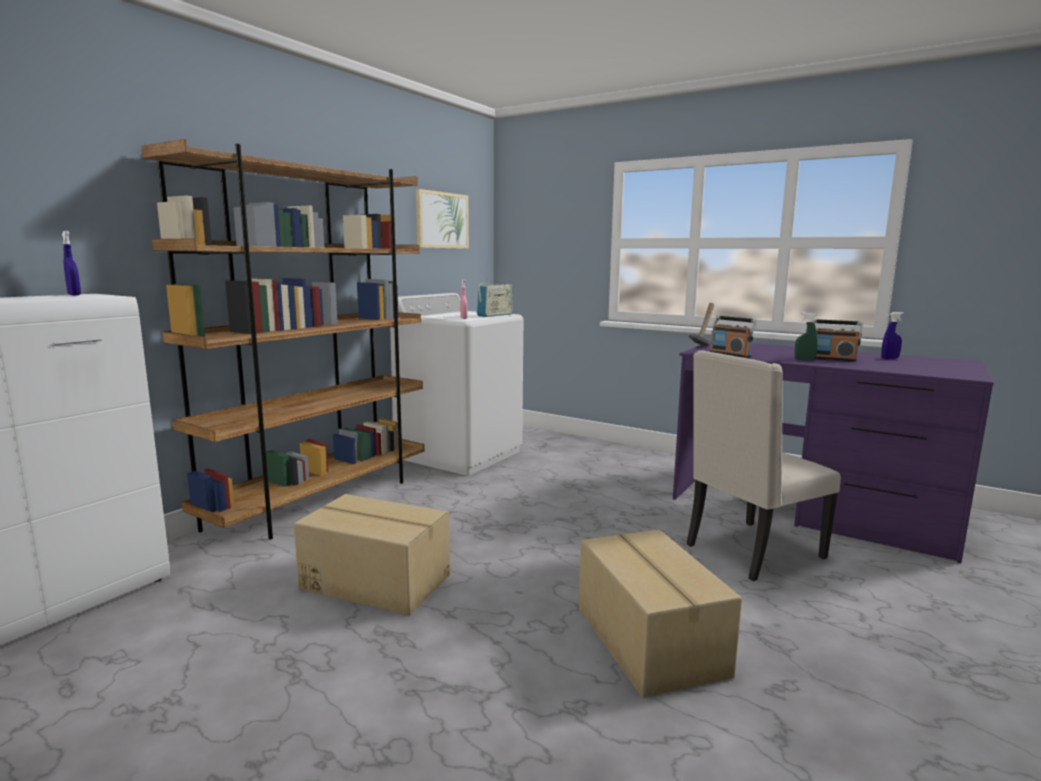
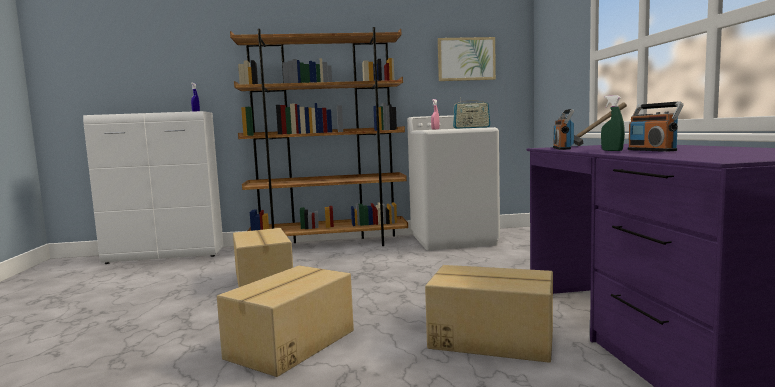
camera: 50 degrees right, 5 degrees down
(751, 552) = (491, 339): beige chair -> cardboard box
(890, 358) = (743, 150): blue spray bottle -> none

